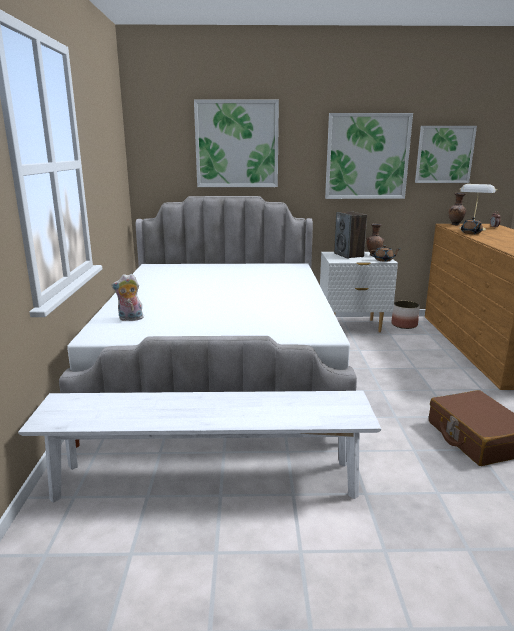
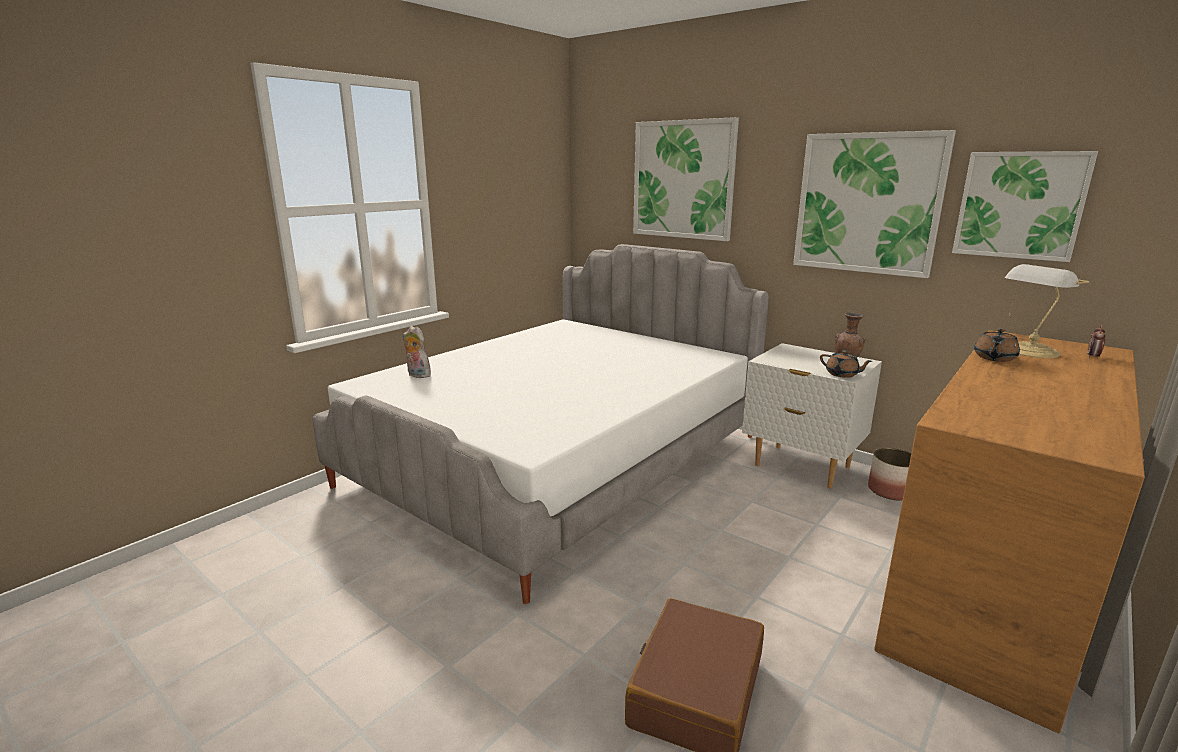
camera: 40 degrees right, 0 degrees up
(207, 480) = (356, 567): white bench -> none
(349, 255) = (808, 356): speaker -> none
(455, 225) = (1020, 339): brown vase -> none

